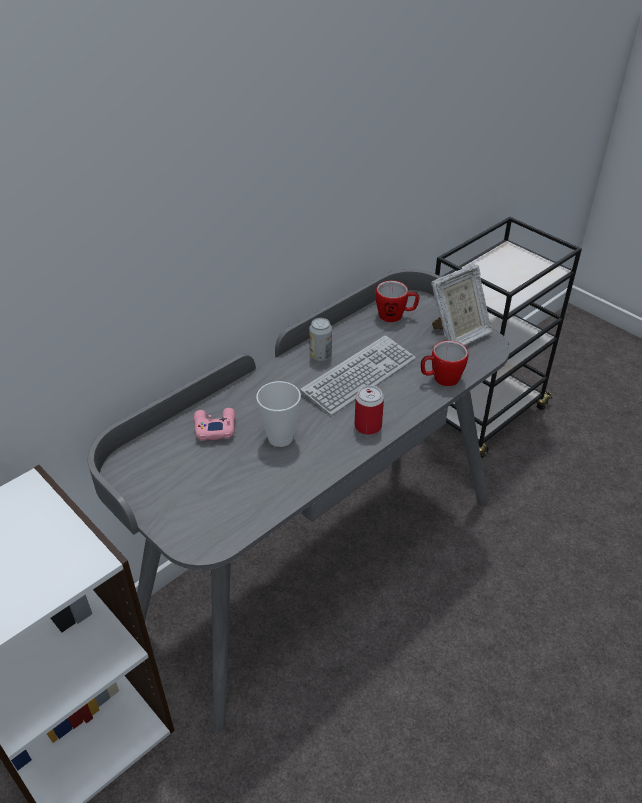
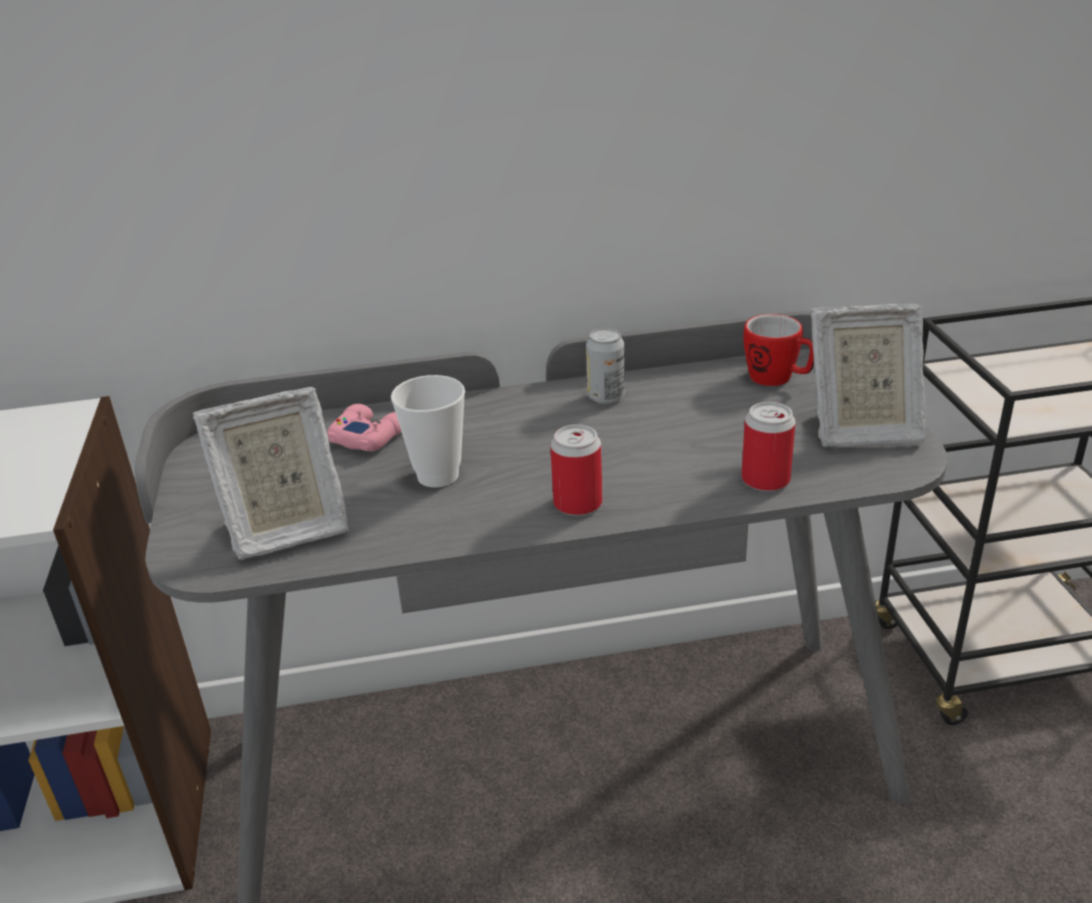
camera: 35 degrees right, 10 degrees down
(231, 504) = (285, 530): none -> picture frame
(359, 376) = (636, 437): keyboard -> none
(441, 379) = (765, 480): mug -> can

